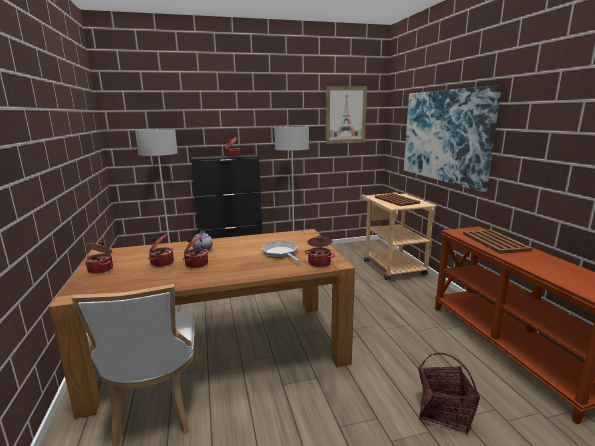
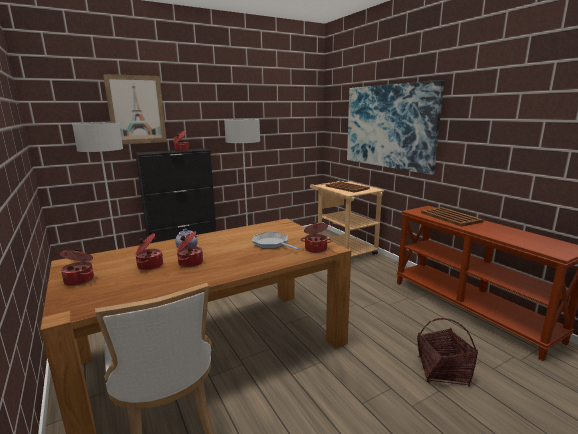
camera: 15 degrees left, 0 degrees up
(345, 115) = (288, 108): picture -> picture (136, 110)

